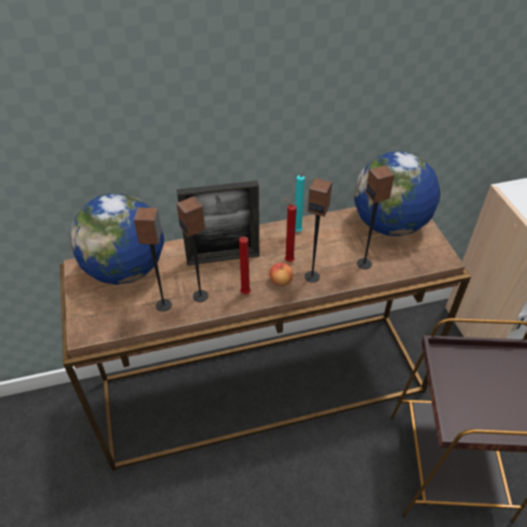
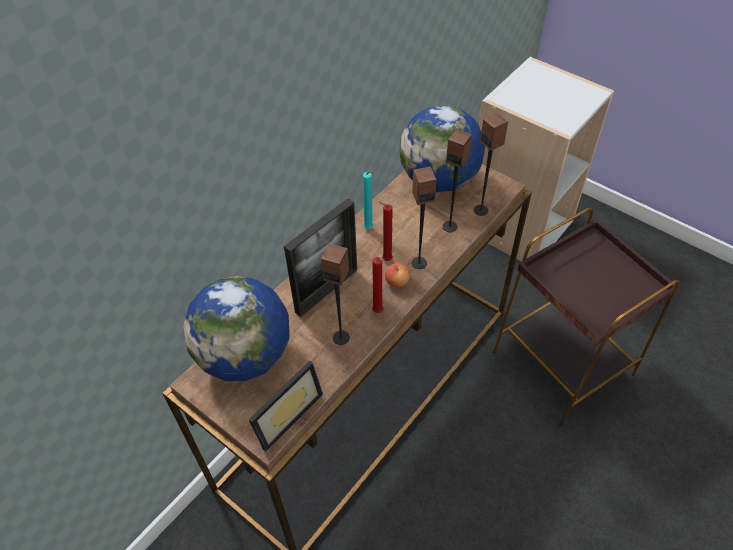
camera: 35 degrees left, 5 degrees up
(111, 323) = (284, 413): none -> picture frame
(164, 305) = (316, 366): speaker -> speaker (481, 210)

